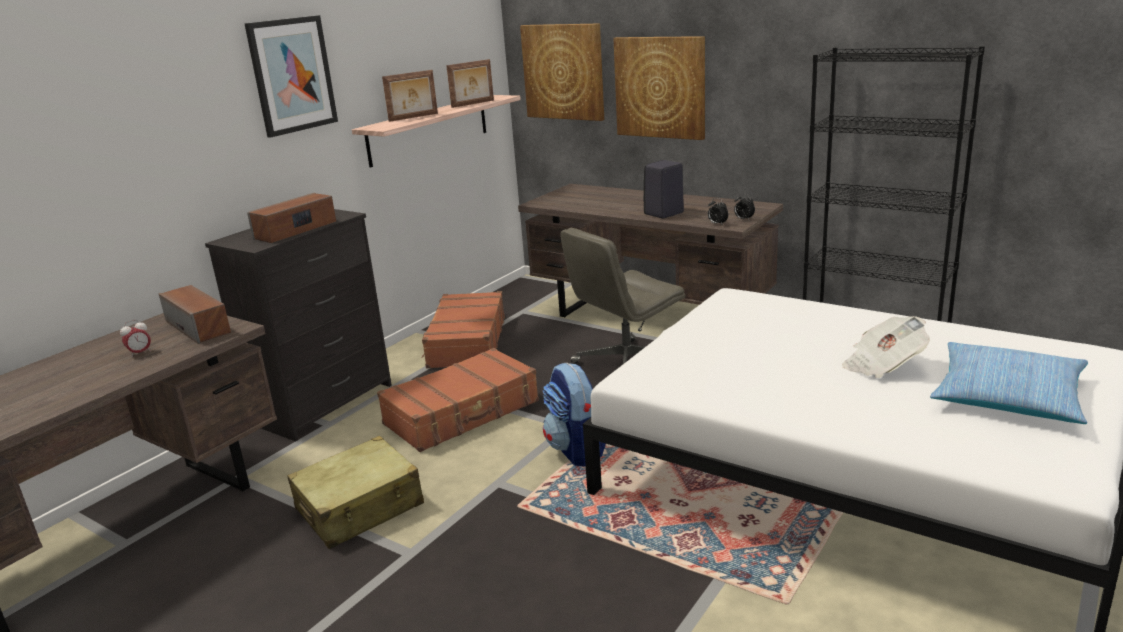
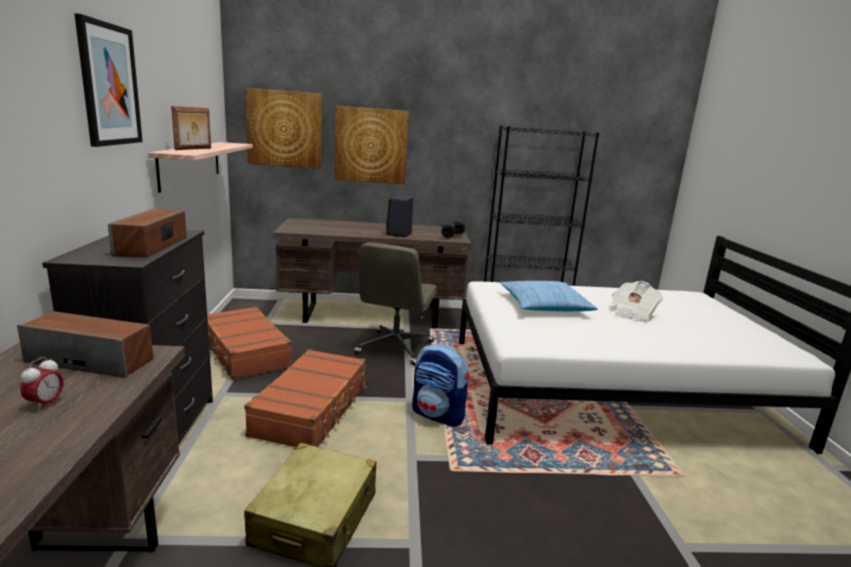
camera: 40 degrees left, 5 degrees down
(473, 104) = (226, 145): picture frame -> none
(1008, 396) = (705, 319): pillow -> pillow (544, 305)

